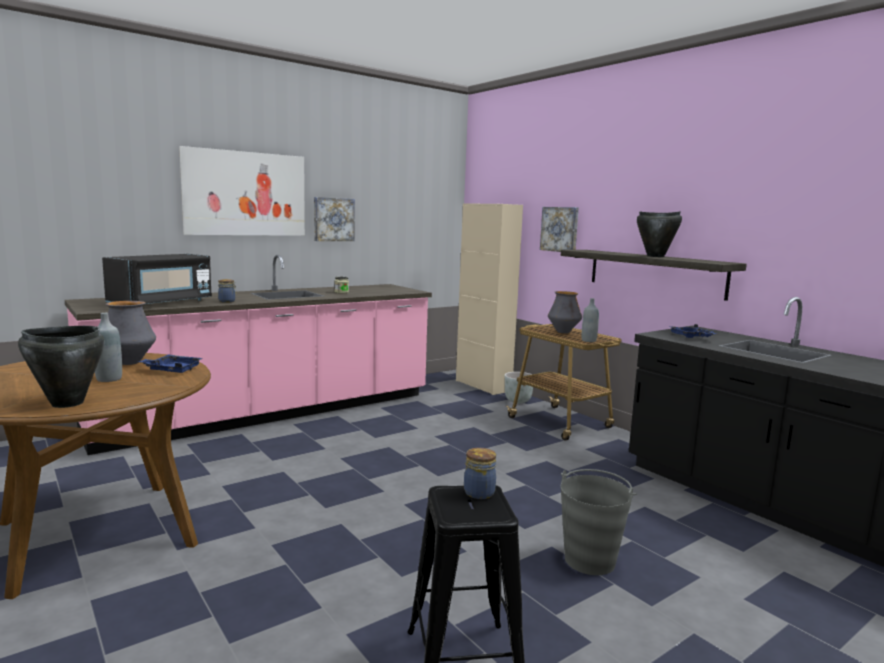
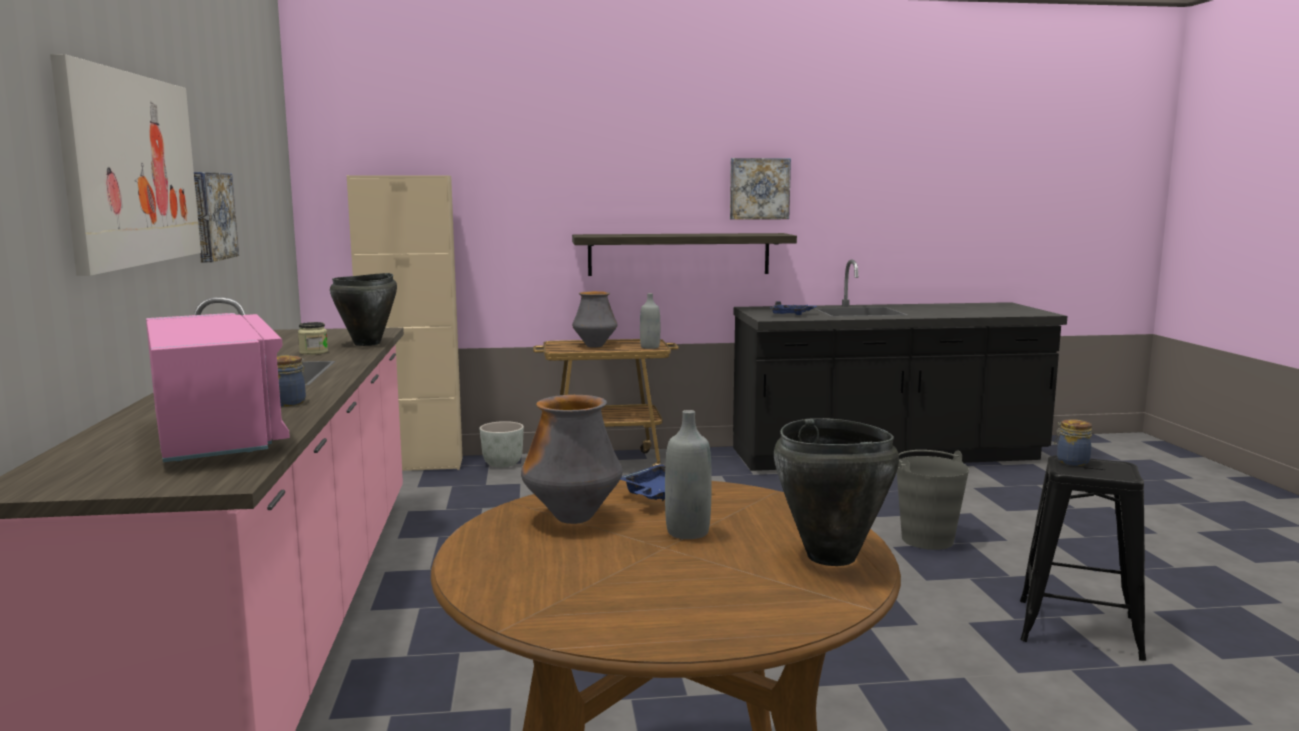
camera: 60 degrees left, 0 degrees up
(163, 303) = (216, 436): black microwave -> pink microwave
(560, 229) = (523, 209): picture -> picture (759, 188)
(655, 256) = (696, 234): black cooking pot -> black cooking pot (368, 343)

